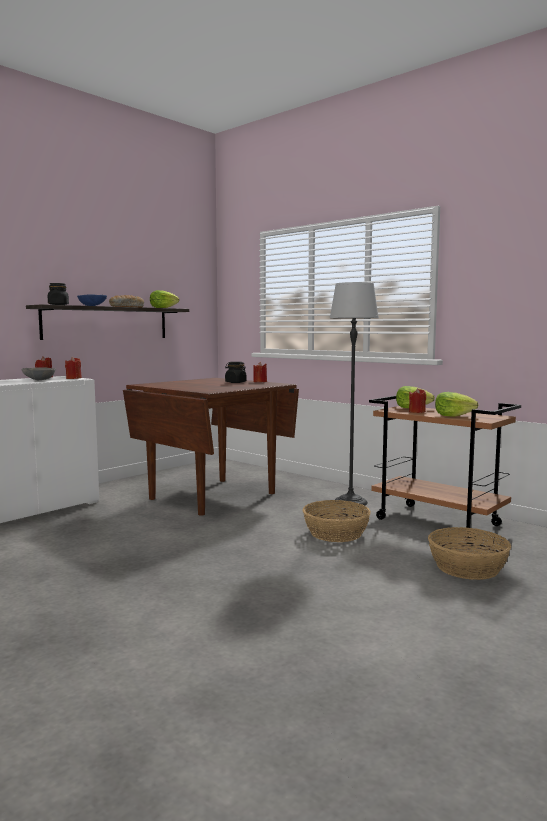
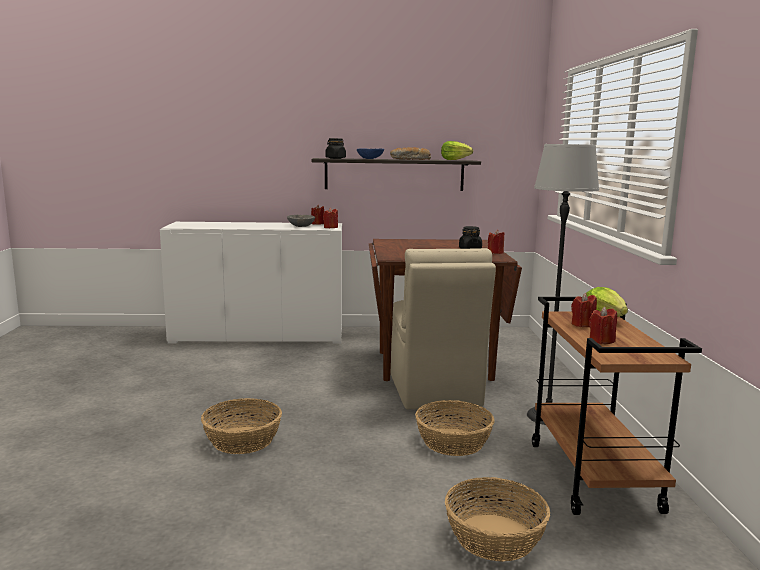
camera: 45 degrees right, 5 degrees up
(191, 590) = (243, 440): none -> basket
(251, 510) = (434, 390): none -> beige chair
(453, 416) = (601, 341): lettuce -> red candle

